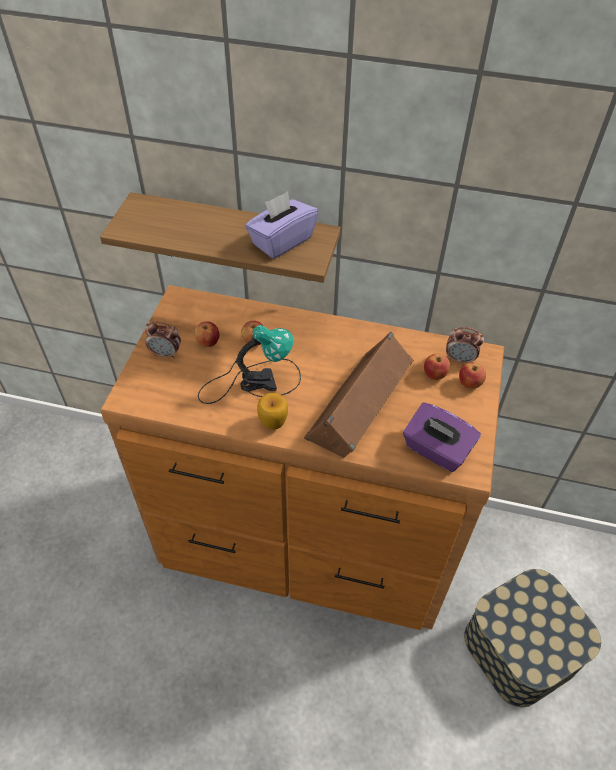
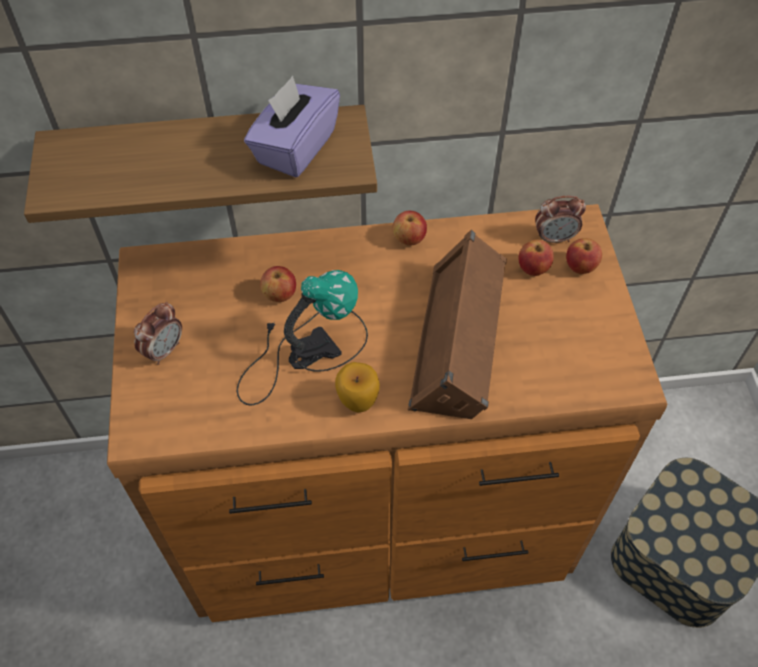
camera: 20 degrees left, 5 degrees up
(166, 353) = (164, 350): alarm clock -> alarm clock turned 45 degrees counterclockwise
(208, 342) = (216, 315): apple -> apple (409, 239)
(436, 450) = (580, 369): purple tissue box -> none

